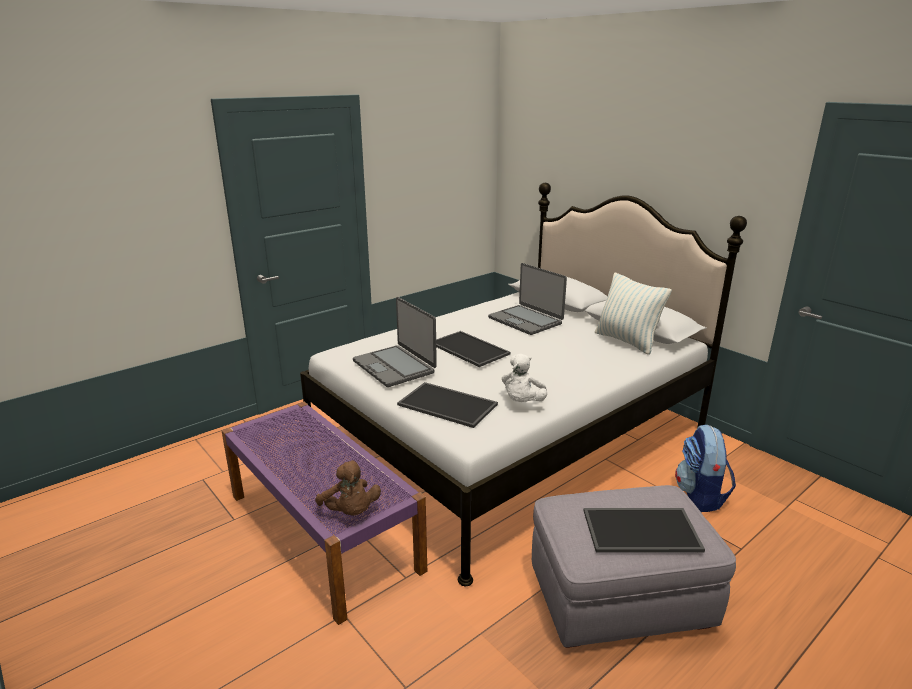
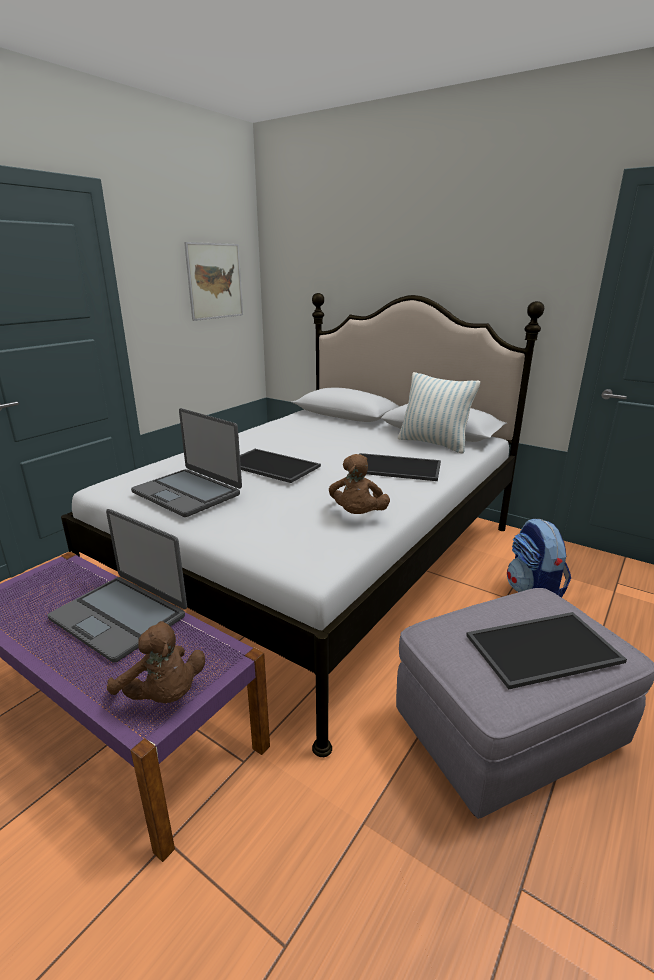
camera: 15 degrees left, 0 degrees up
(449, 404) = (270, 528): tray -> tray (397, 467)
(451, 168) = (215, 281): none -> picture
(522, 402) = (357, 515): white plush toy -> brown plush toy
(525, 320) = (321, 434): laptop -> laptop (120, 616)

